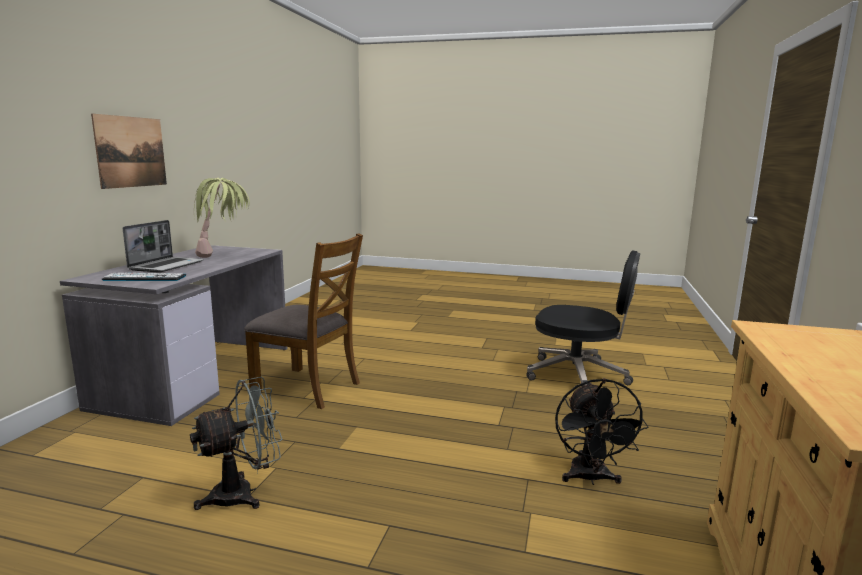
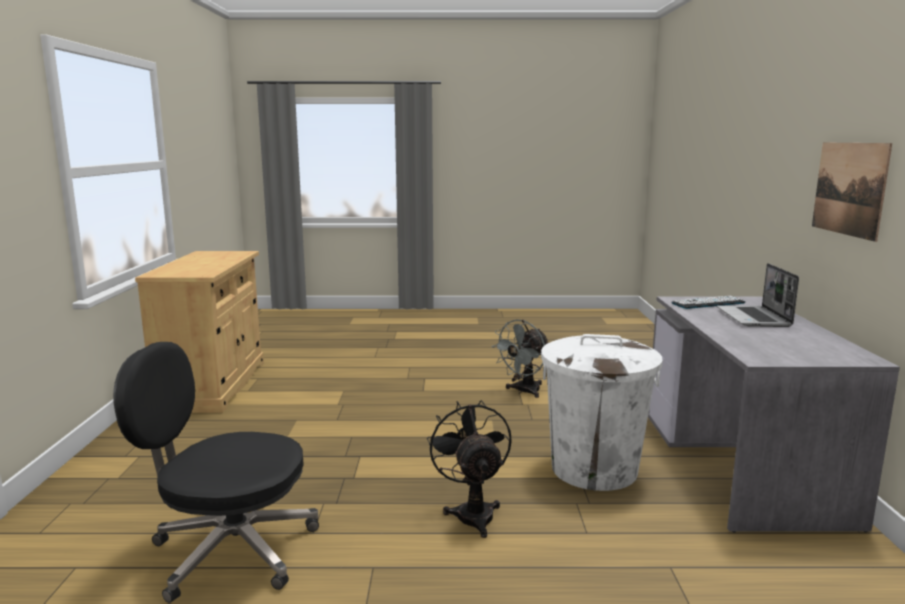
camera: 165 degrees right, 0 degrees up
(224, 256) = (765, 340): potted plant -> none
(308, 387) = (593, 468): brown chair -> white trash can
(590, 478) = (288, 425): black fan -> black fan (472, 512)

